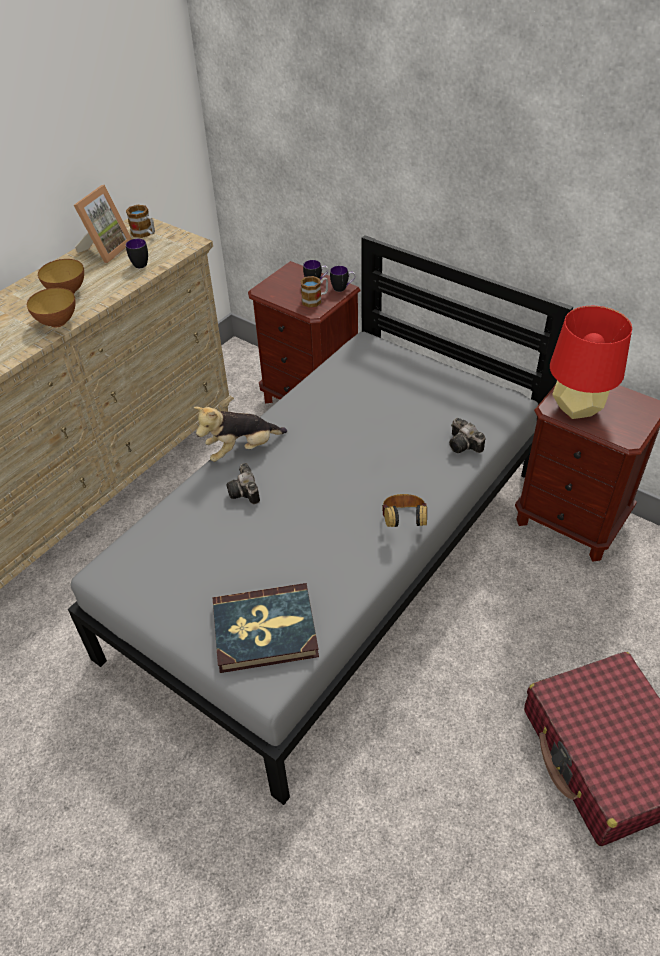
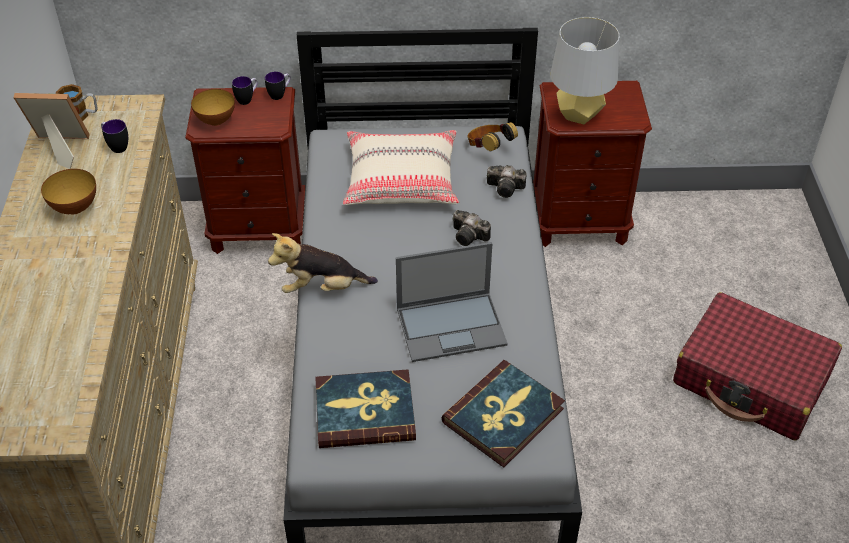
camera: 40 degrees left, 0 degrees up
(57, 322) = (106, 240): bowl -> bowl (216, 121)
(106, 250) = (59, 149): picture frame -> picture frame turned 75 degrees counterclockwise
(170, 560) = (365, 412): none -> book
(242, 450) = (322, 288): plush toy -> plush toy turned 60 degrees clockwise
(245, 493) = (367, 322): camera -> camera (470, 236)
(304, 533) = (452, 326): none -> laptop
(315, 300) = (265, 116): mug -> none
(387, 398) = (401, 180): none -> beige pillow
(403, 522) = (520, 274): headphones -> headphones (489, 149)
(576, 409) = (579, 115): red table lamp -> grey table lamp

